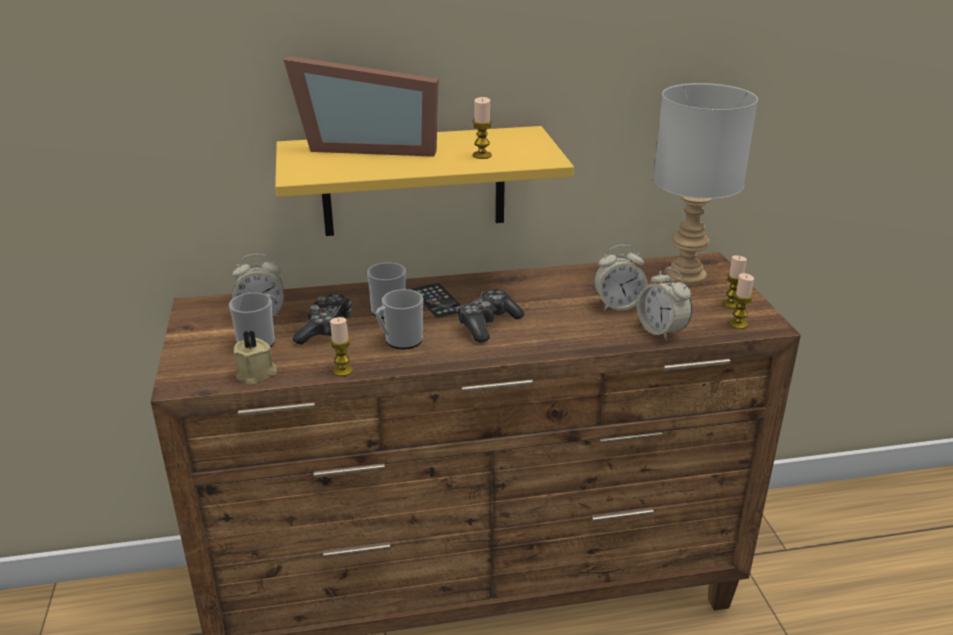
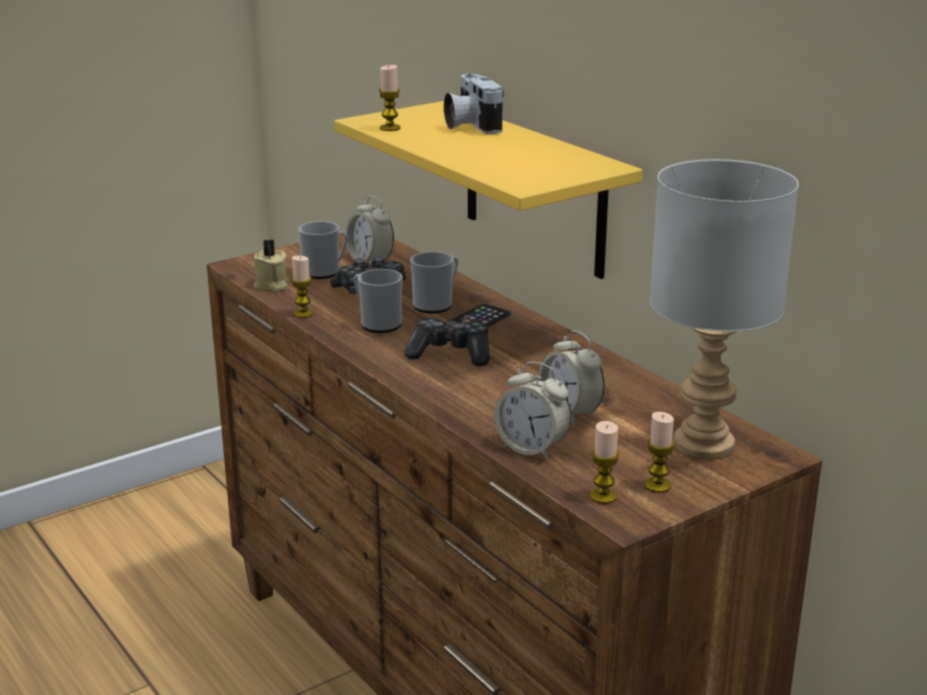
camera: 65 degrees right, 5 degrees down
(369, 146) = (469, 125): picture frame -> camera
(482, 155) = (499, 161): candle -> candle (390, 128)
(661, 331) = (532, 448): alarm clock -> alarm clock turned 90 degrees counterclockwise

